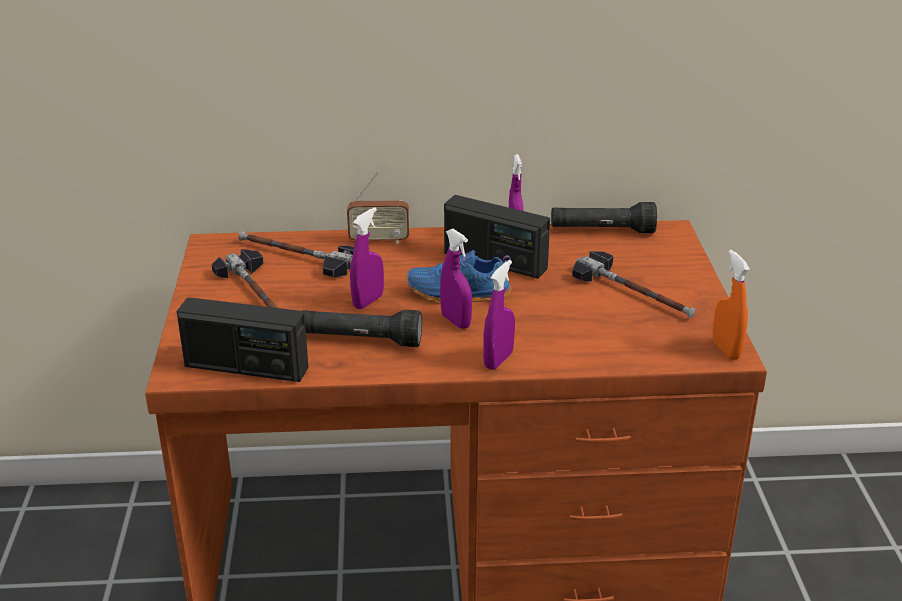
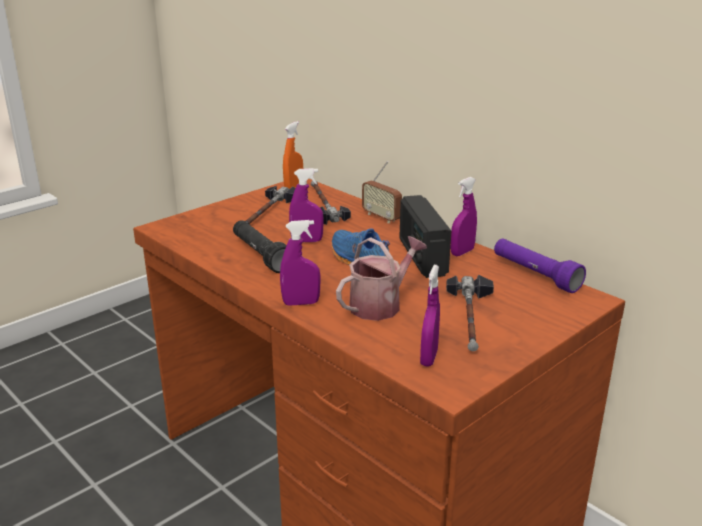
camera: 50 degrees right, 5 degrees down
(246, 367) = (188, 239): radio -> none
(456, 321) = (326, 273): purple spray bottle -> purple spray bottle (429, 358)
(556, 322) = (380, 304): none -> watering can
(602, 231) = (535, 275): black flashlight -> purple flashlight
(726, 350) = (453, 384): orange spray bottle -> orange spray bottle (293, 186)

